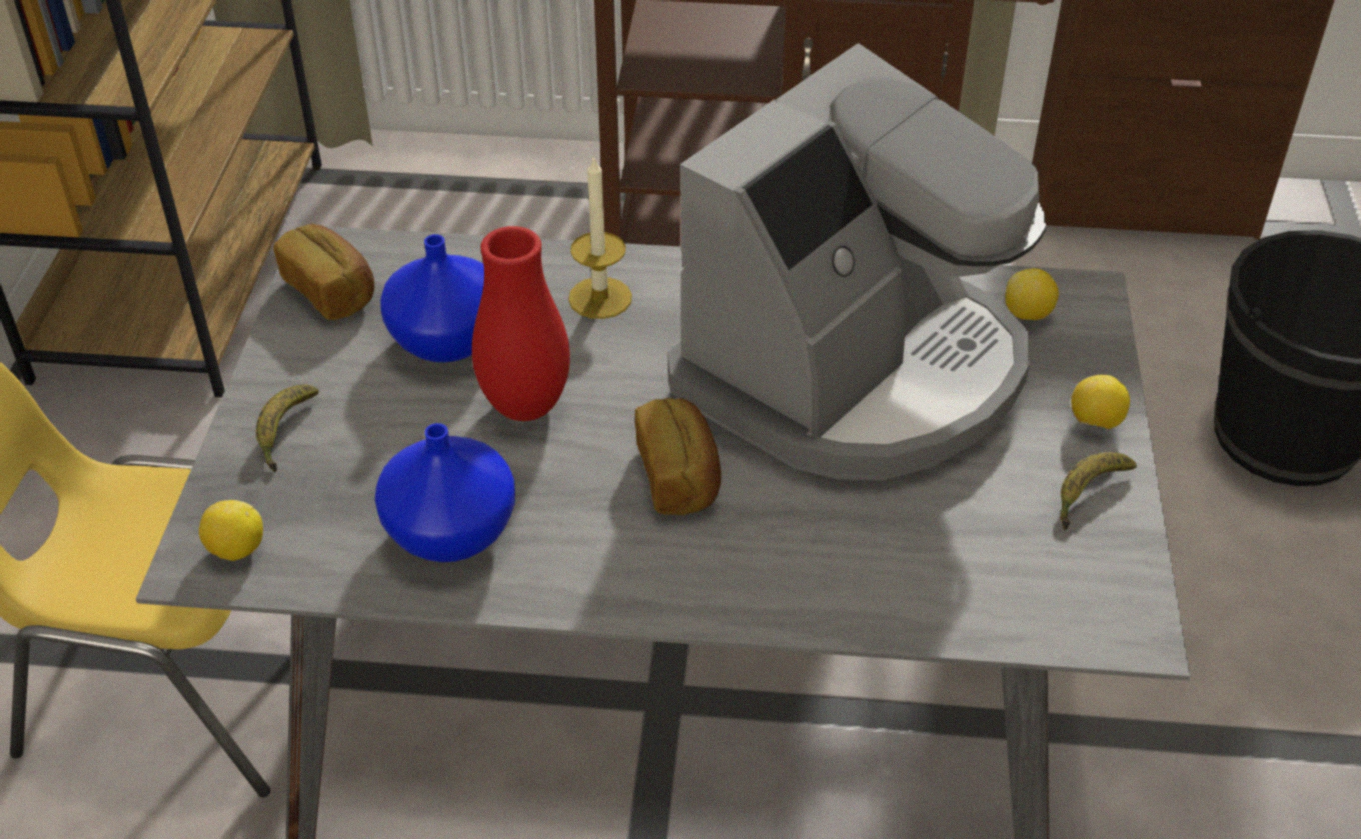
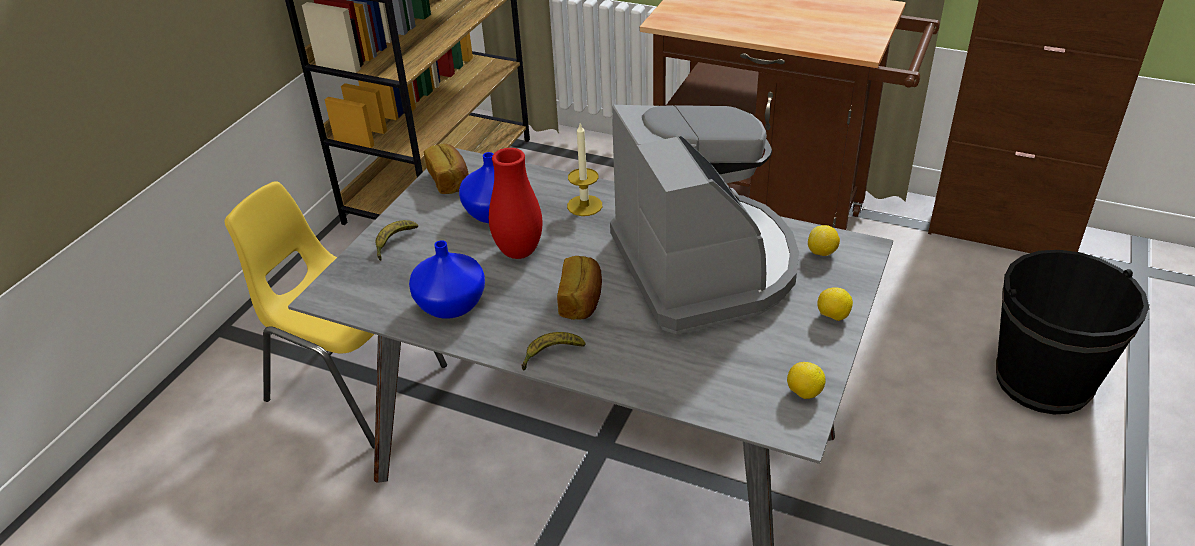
camera: 20 degrees right, 5 degrees down
(236, 550) = (344, 293): lemon -> lemon (804, 392)
(855, 373) = (705, 266): coffee machine -> coffee machine turned 75 degrees counterclockwise
(1087, 494) = (808, 353): banana -> banana (551, 355)

